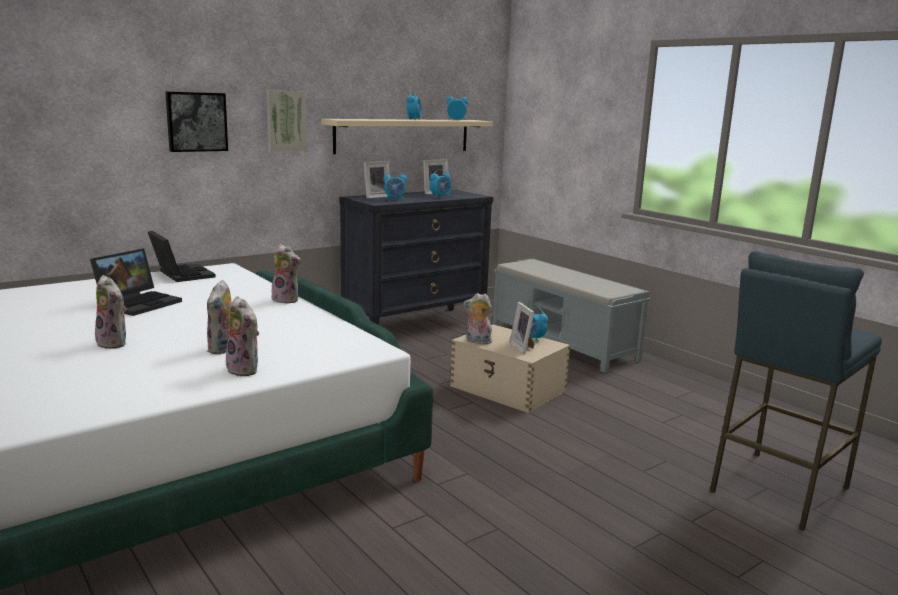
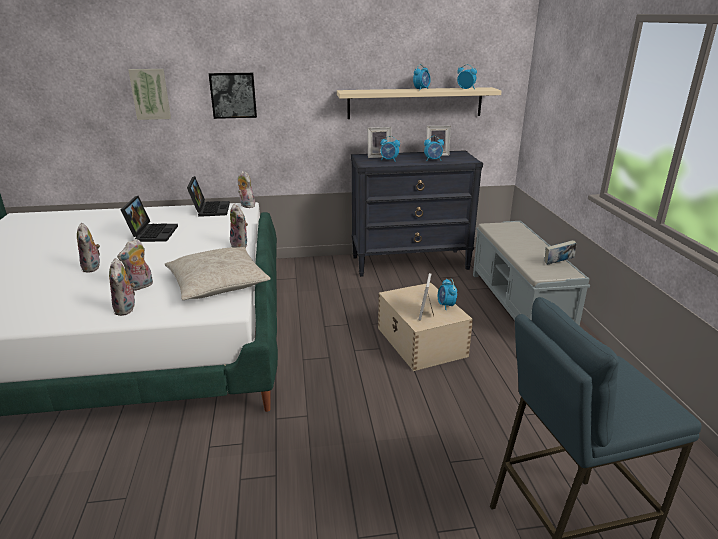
camera: 30 degrees right, 10 degrees up
(139, 303) = (152, 233): laptop -> laptop turned 60 degrees counterclockwise
(285, 120) = (305, 92): picture -> picture (150, 94)
(321, 333) = (217, 283): none -> beige pillow
(477, 341) = (395, 299): plush toy -> plush toy (246, 205)
(610, 284) = (558, 263): none -> book

